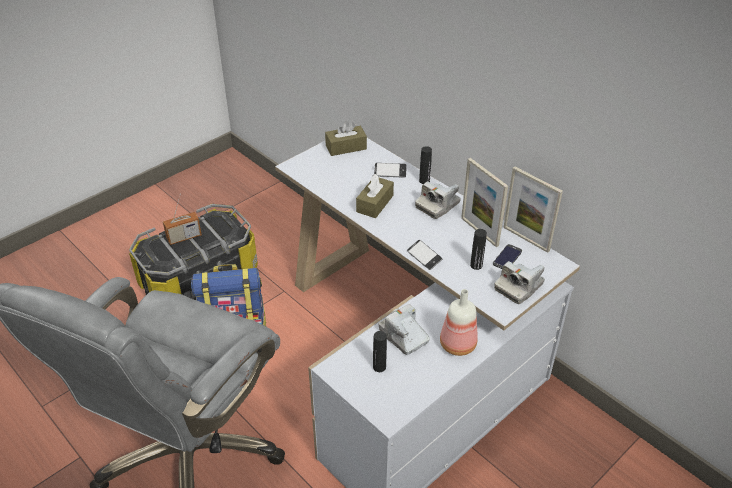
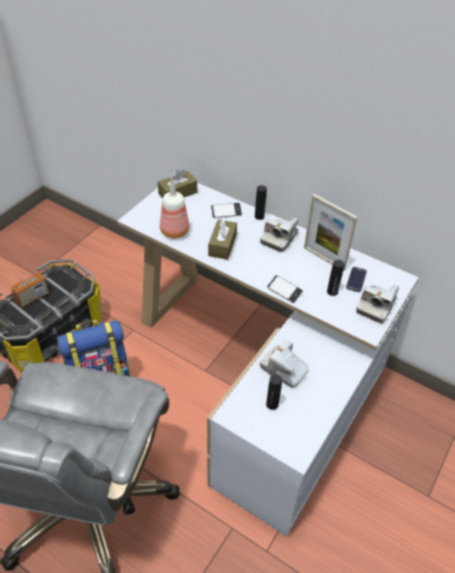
camera: 15 degrees left, 5 degrees up
(457, 346) = (334, 369): bottle -> bottle (174, 232)
(526, 239) = (365, 259): picture frame -> none

